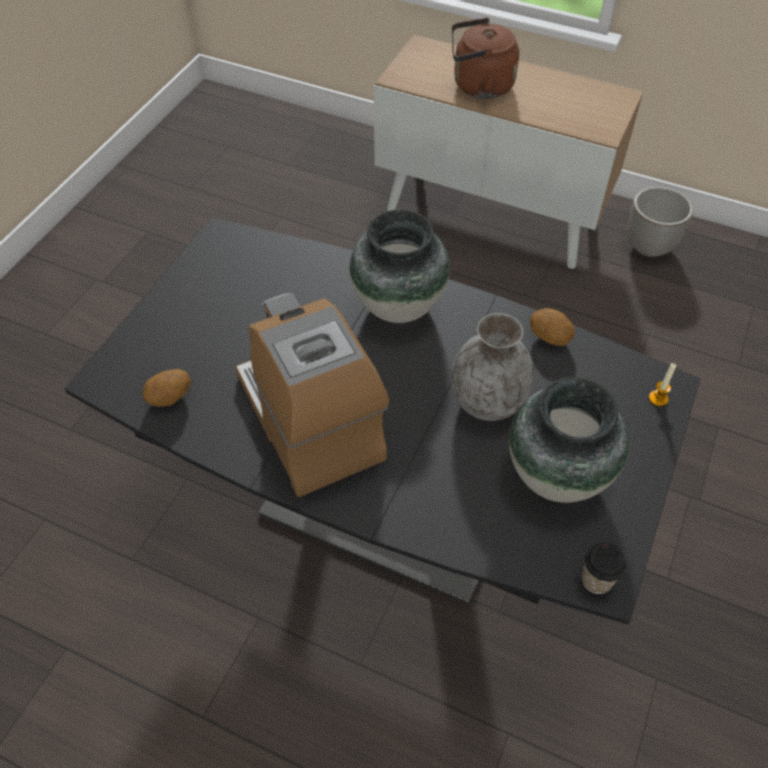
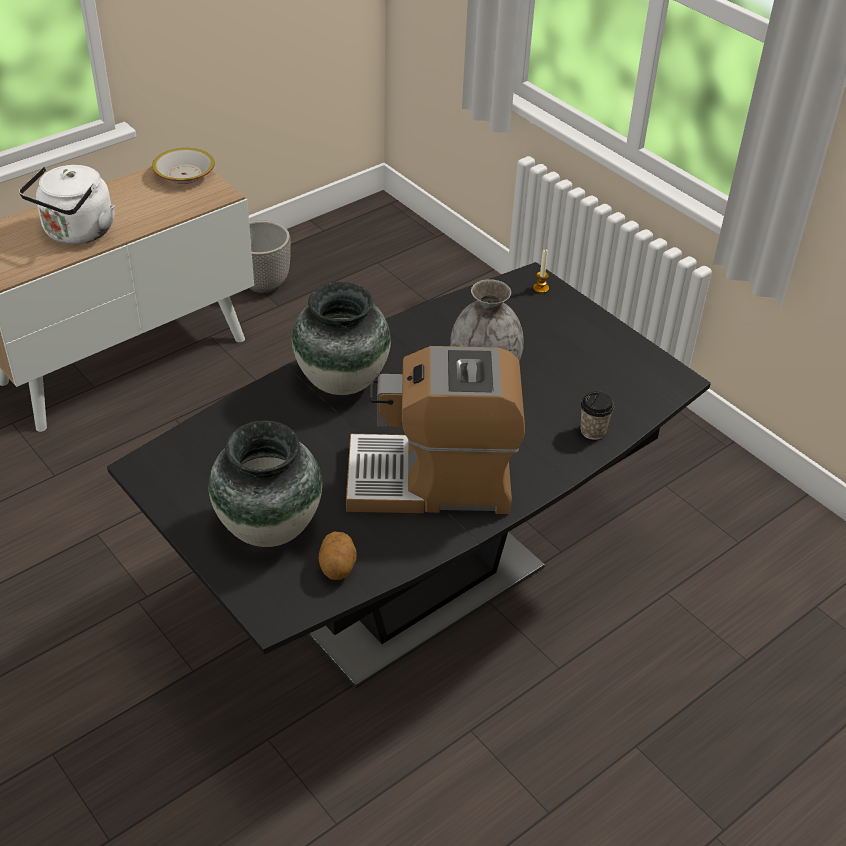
camera: 65 degrees left, 10 degrees down
(479, 86) = (76, 233): brown kettle -> white kettle
(549, 337) = (443, 313): potato -> none
(556, 475) = (576, 365): vase -> vase (269, 528)
(596, 580) = (673, 383): cup -> cup (592, 431)
(609, 102) = (184, 175): none -> bowl

